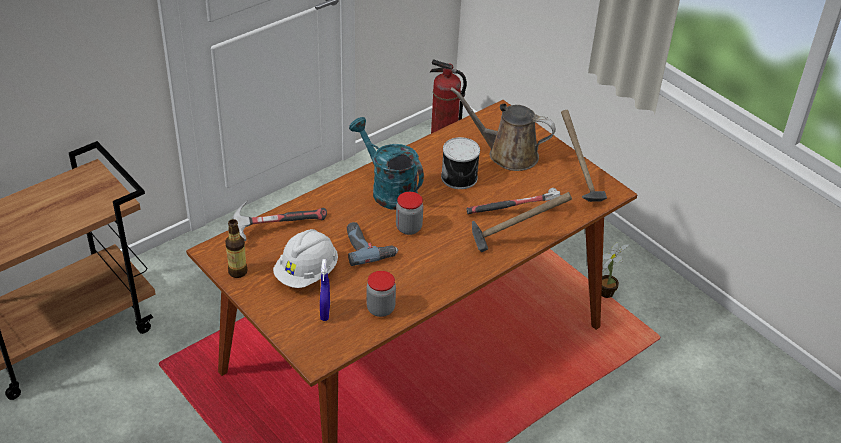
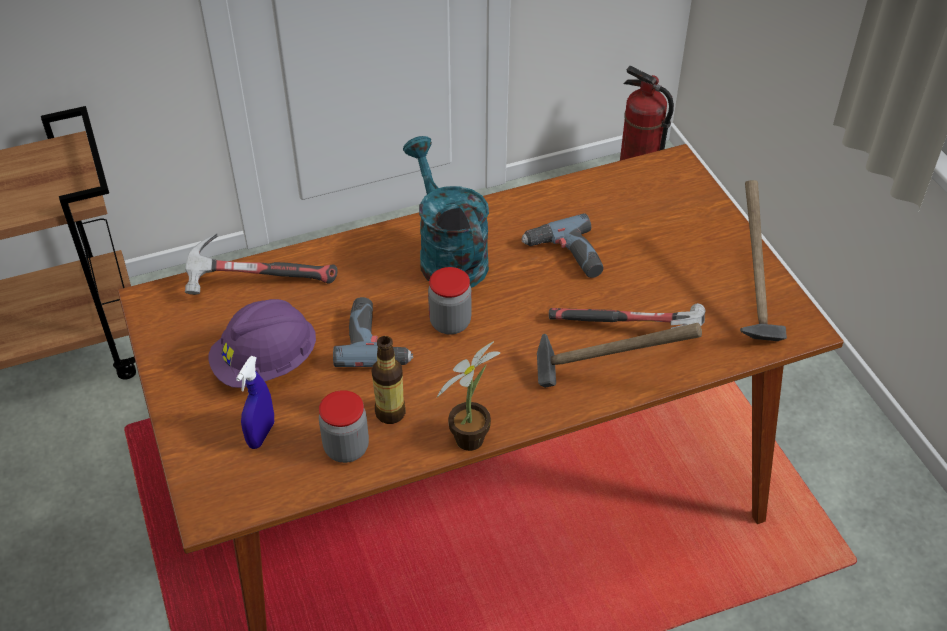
camera: 20 degrees right, 5 degrees up
(238, 272) = (170, 339): bottle -> bottle (390, 413)
(307, 273) = (266, 364): white hard hat -> purple hard hat
(460, 177) = (565, 256): can -> power drill
(508, 154) = (656, 233): brown watering can -> none
(607, 292) = (796, 467): potted plant -> potted plant (473, 436)

